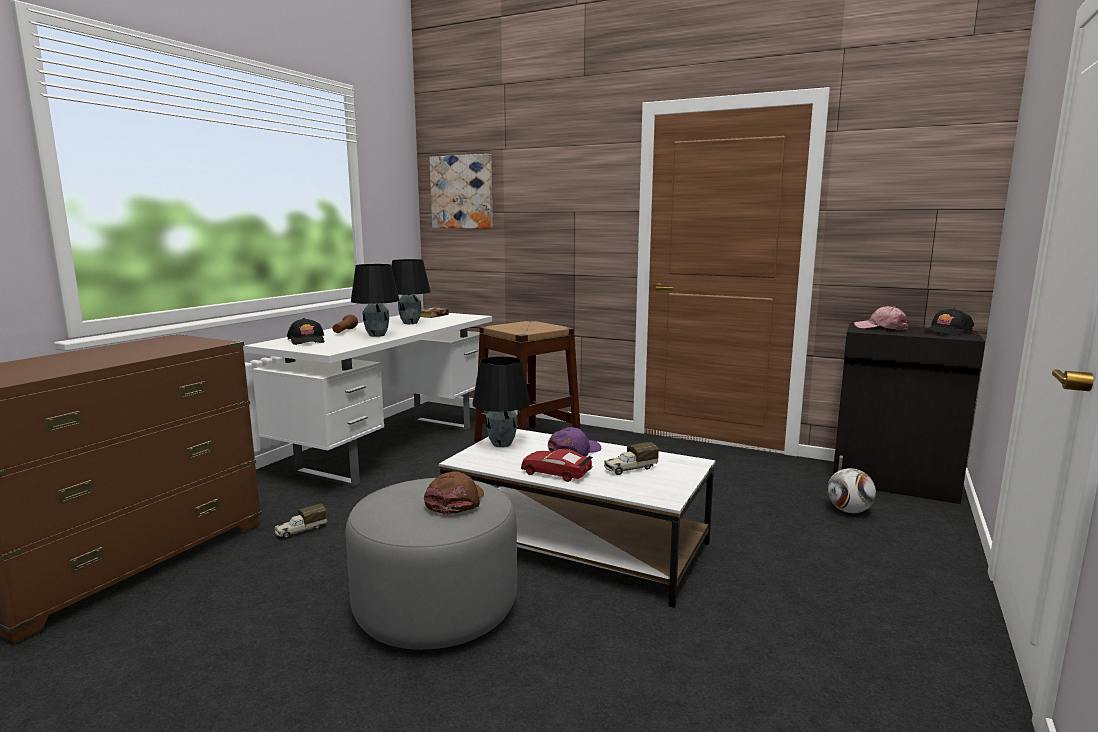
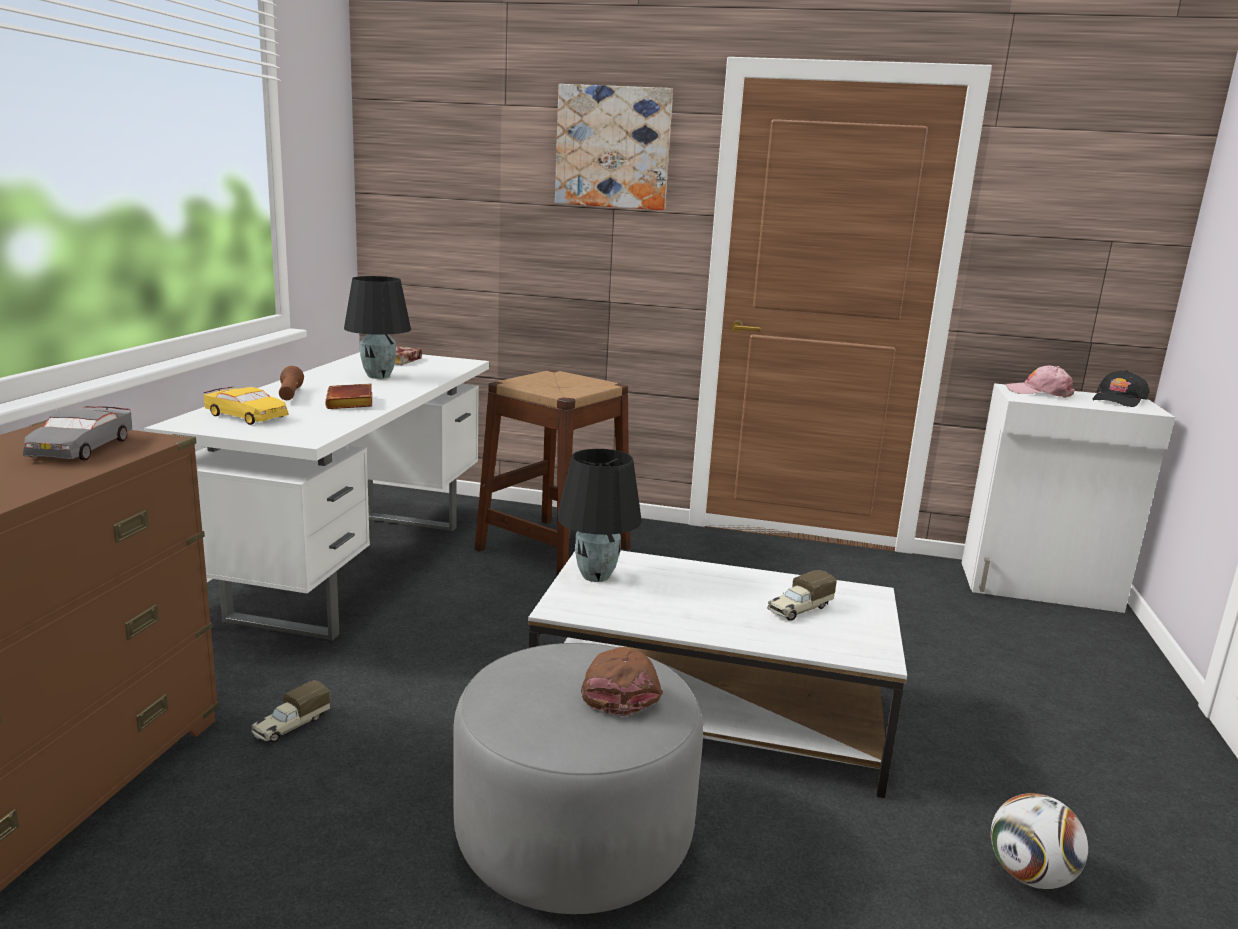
camera: 15 degrees left, 5 degrees up
(176, 345) = (81, 447): none -> grey toy car
(307, 340) = (246, 416): black cap -> yellow toy car
(377, 335) = (352, 403): black table lamp -> brown book
(462, 192) = (431, 166): picture -> picture (613, 147)
(556, 473) = (707, 623): red toy car -> none
(574, 451) = (705, 583): purple cap -> none
(849, 511) = (1011, 632): football -> football (1030, 876)
(894, 483) = (1040, 587): black cabinet -> white cabinet

